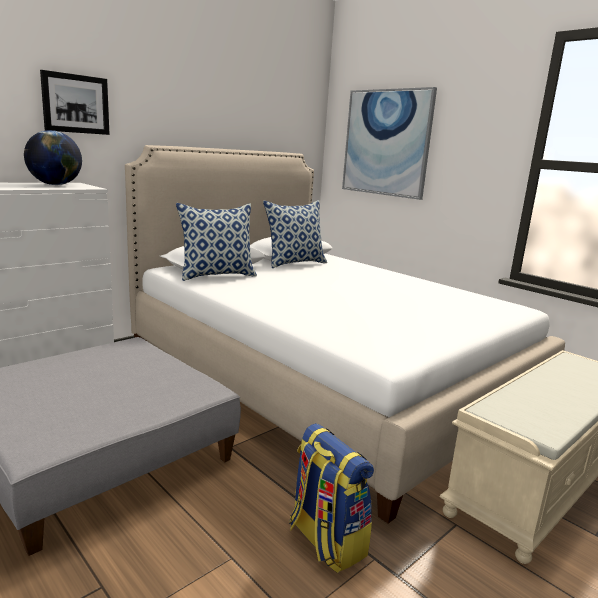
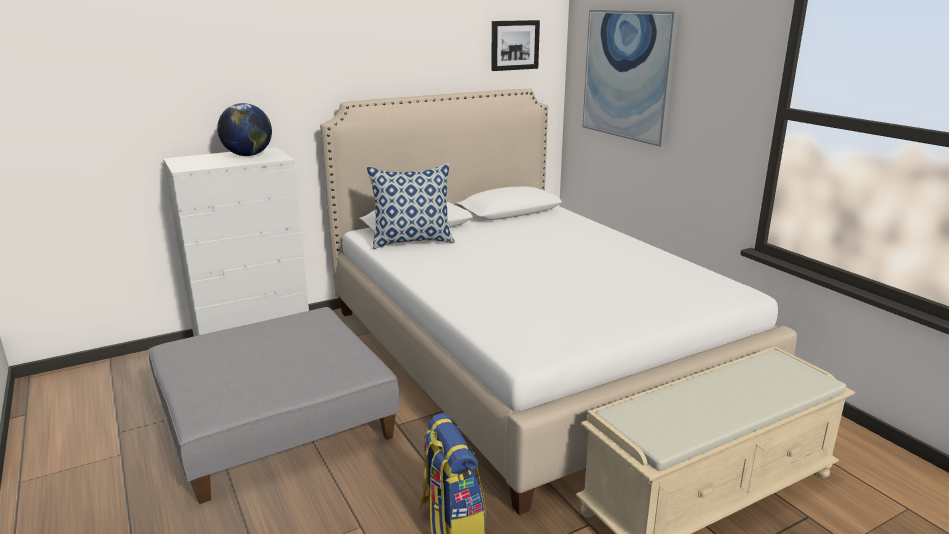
camera: 15 degrees right, 5 degrees up
(75, 104) = (268, 68): picture -> picture (514, 45)
(294, 263) = (509, 222): pillow -> none

